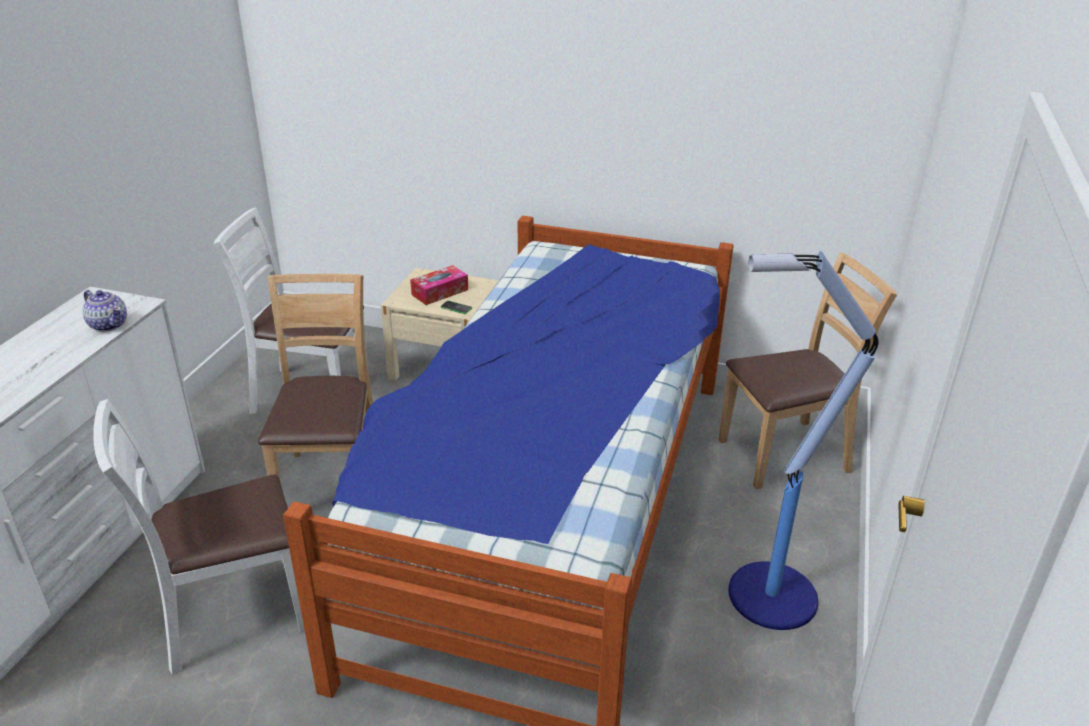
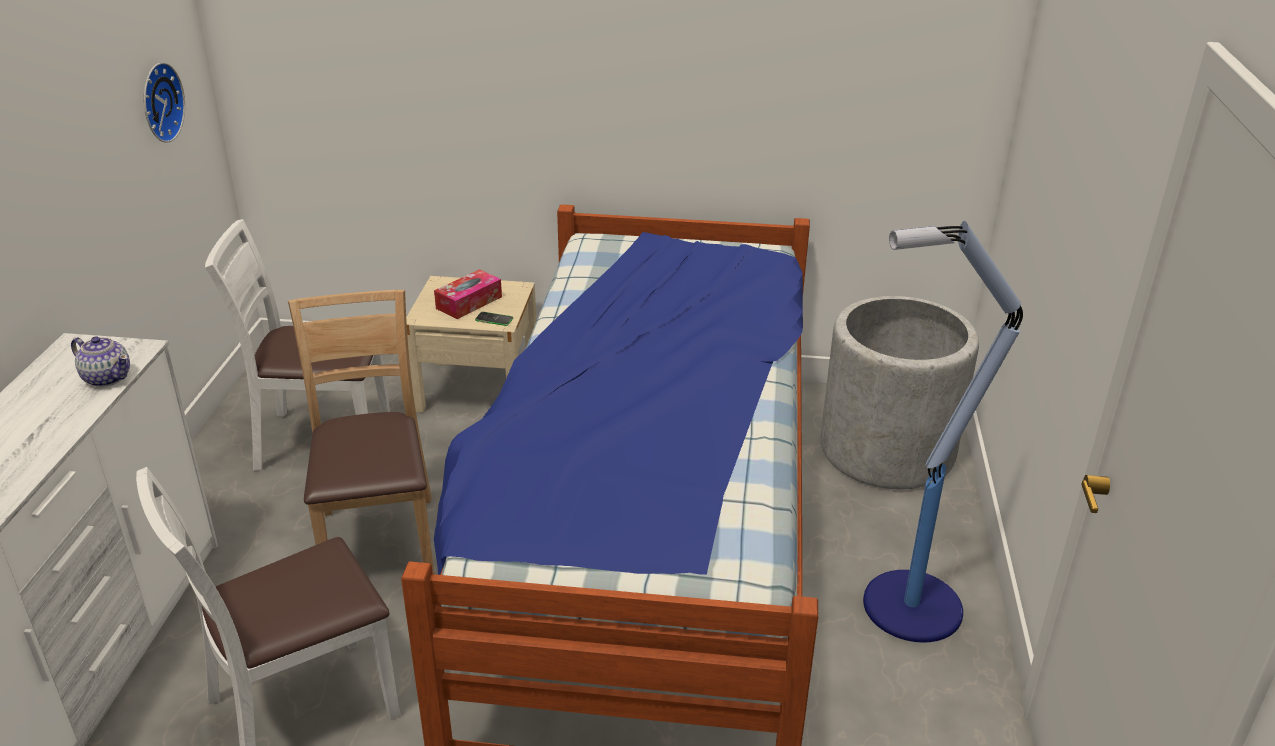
camera: 10 degrees left, 0 degrees up
(197, 107) = (158, 102): none -> wall clock
(784, 454) = (887, 450): brown chair -> grey planter

